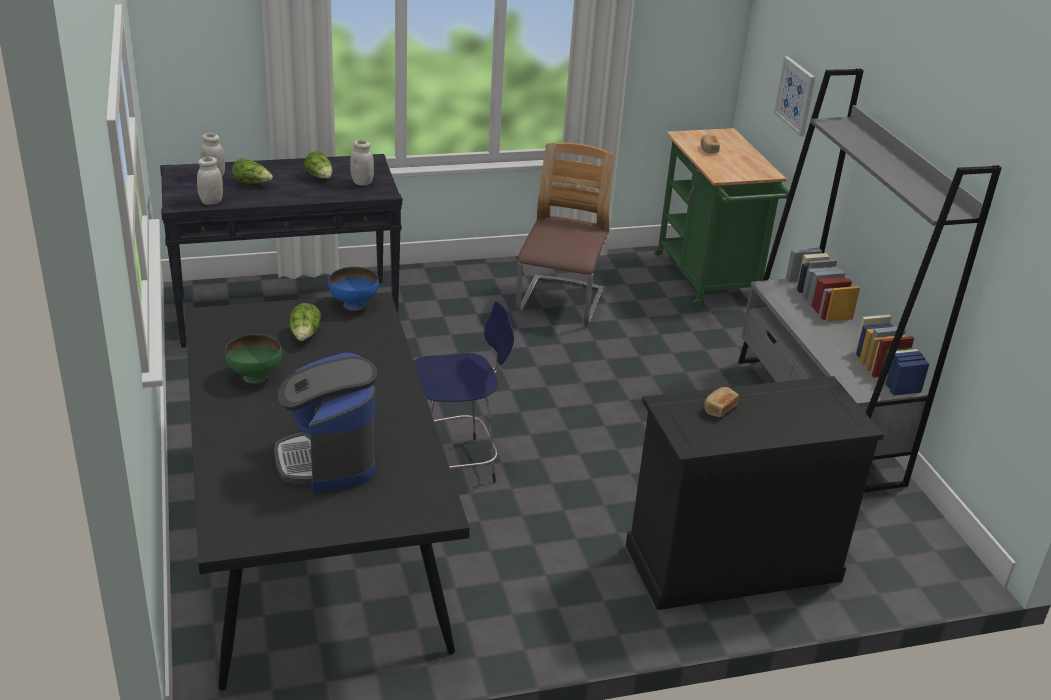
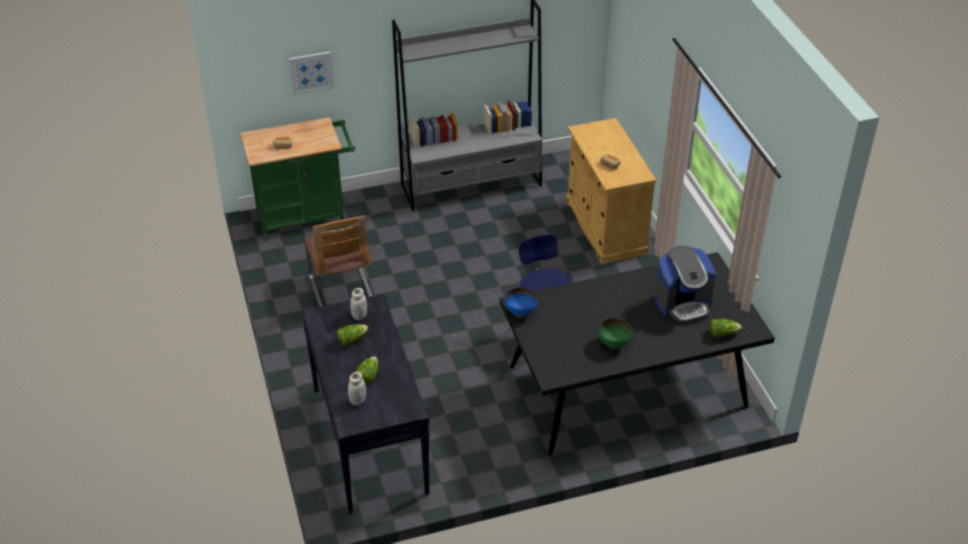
camera: 90 degrees left, 10 degrees up
(211, 201) = (405, 393): white jar -> none
(305, 335) = (562, 329): lettuce -> lettuce (722, 333)
(560, 302) = (341, 290): chair -> chair turned 120 degrees counterclockwise
(732, 562) = (605, 227): black cabinet -> beige cabinet

